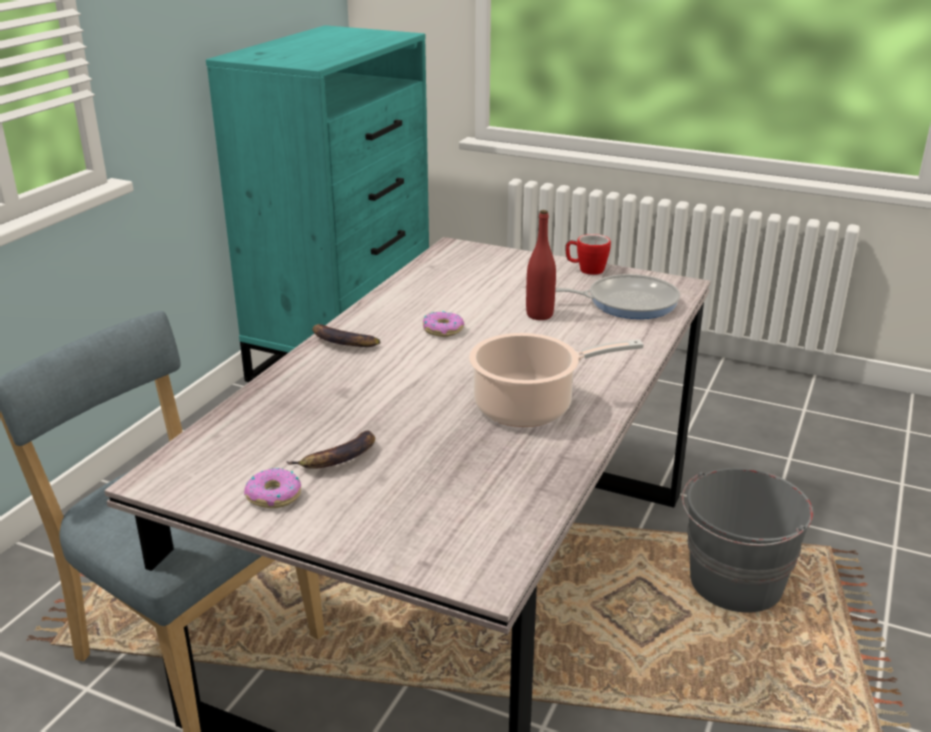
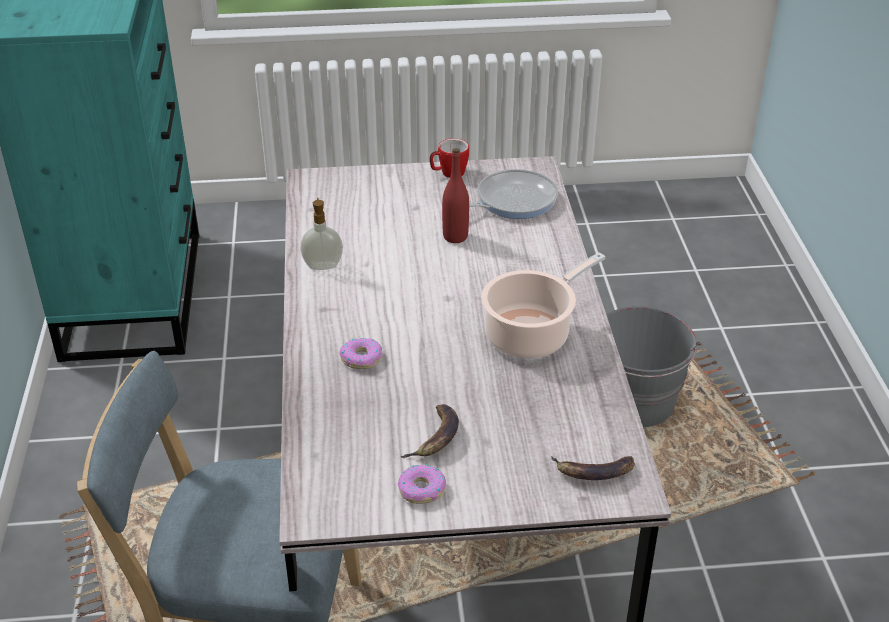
camera: 30 degrees left, 10 degrees up
(342, 342) = (320, 322): banana -> banana (593, 472)
(394, 305) = (323, 265): none -> soap dispenser
(443, 330) = (391, 279): donut -> donut (361, 358)

